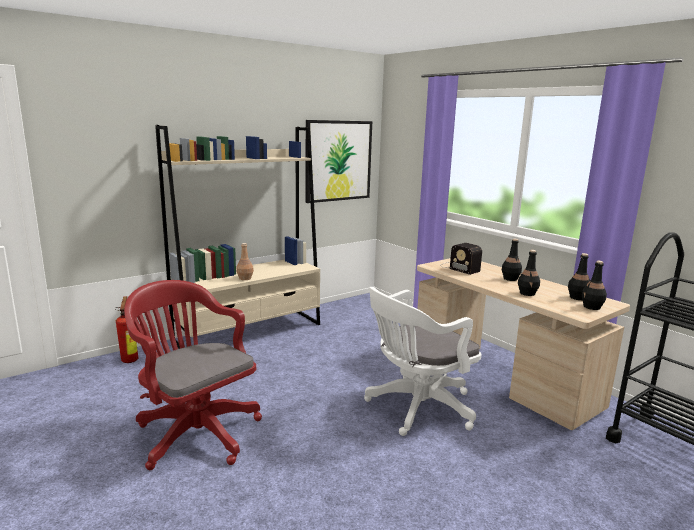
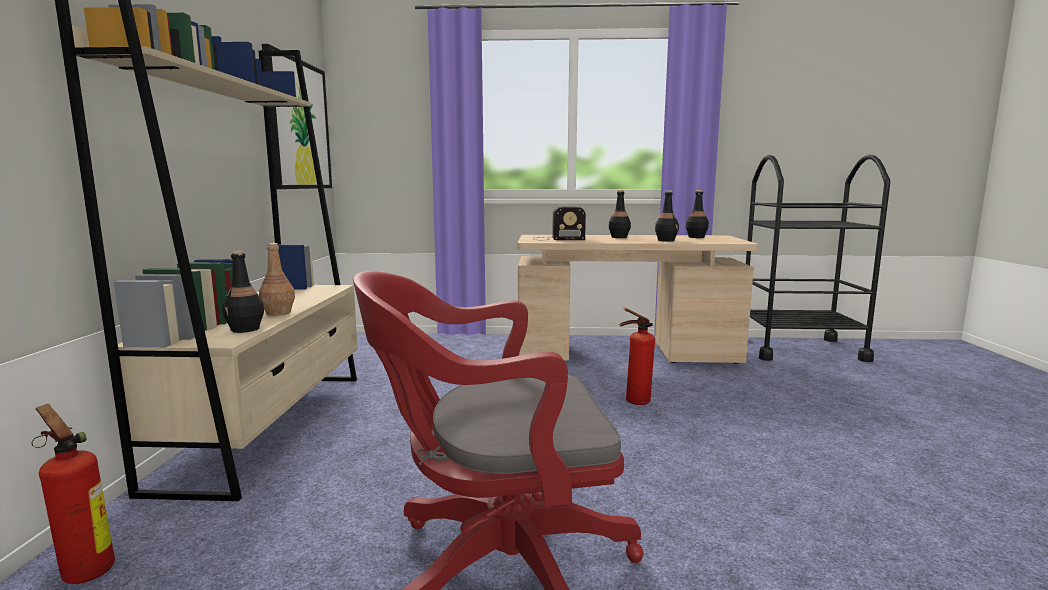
camera: 50 degrees left, 5 degrees down
(416, 408) = (634, 402): white office chair -> fire extinguisher
(592, 307) = (723, 238): black bottle -> black bottle (246, 329)

